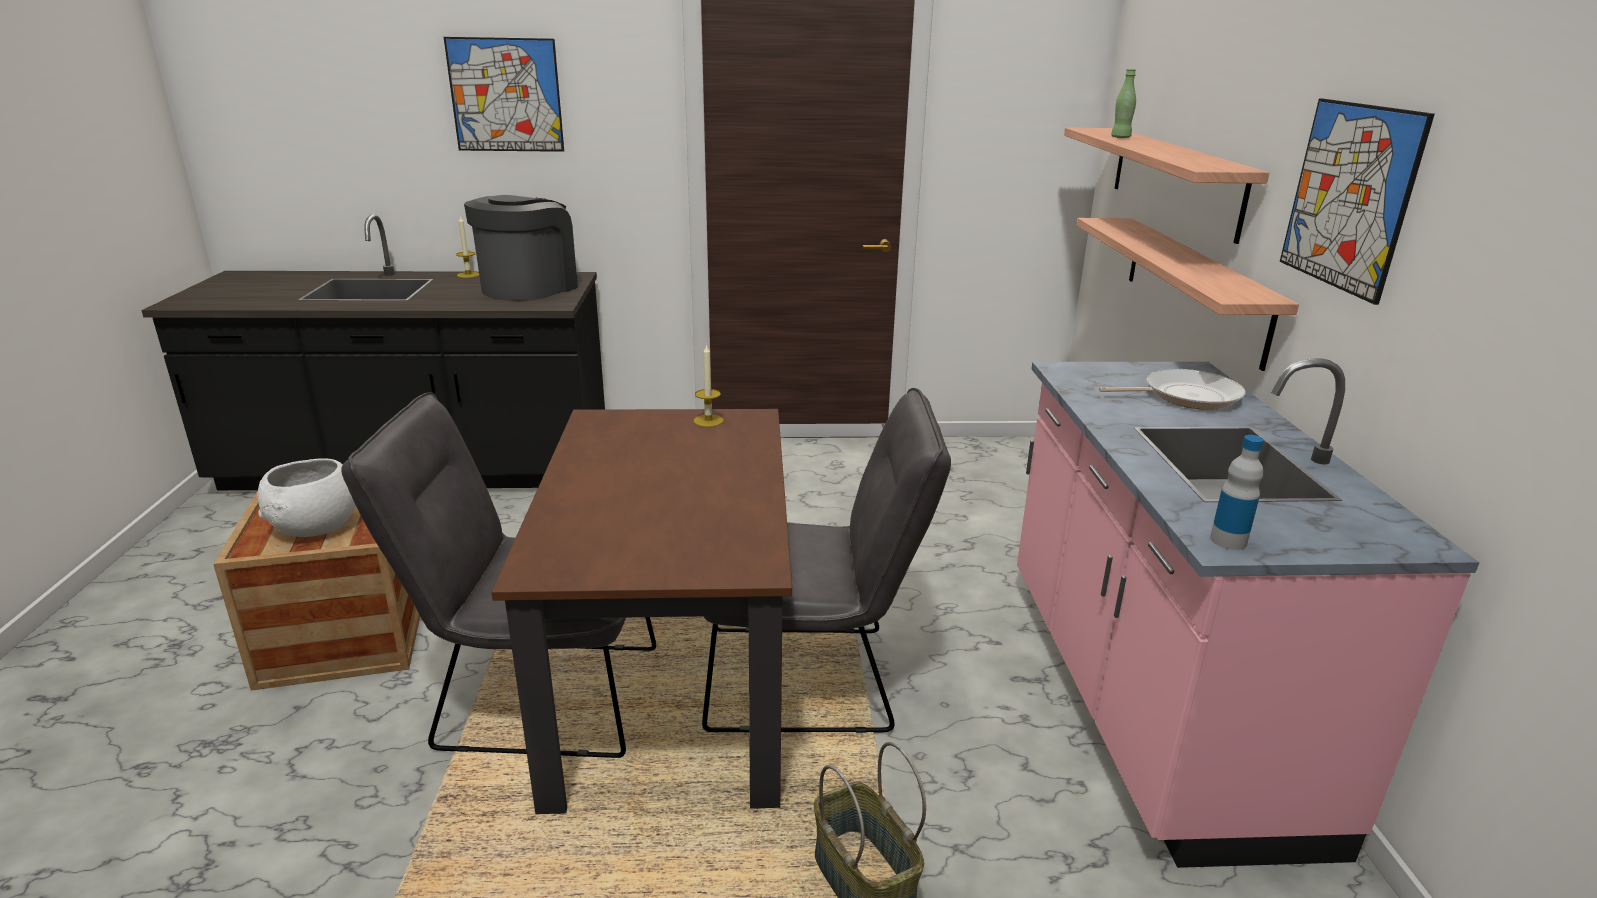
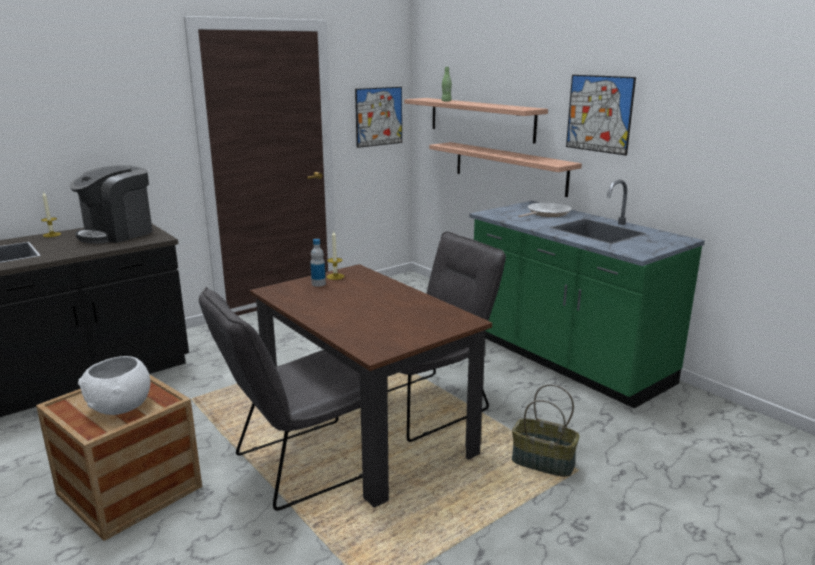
camera: 35 degrees left, 5 degrees down
(506, 95) = (66, 101): picture -> picture (379, 116)
(529, 288) = (117, 233): coffee machine -> coffee machine turned 135 degrees counterclockwise
(1147, 700) = (565, 360): pink counter -> green counter
(1228, 540) = (637, 252): bottle -> bottle (318, 284)

